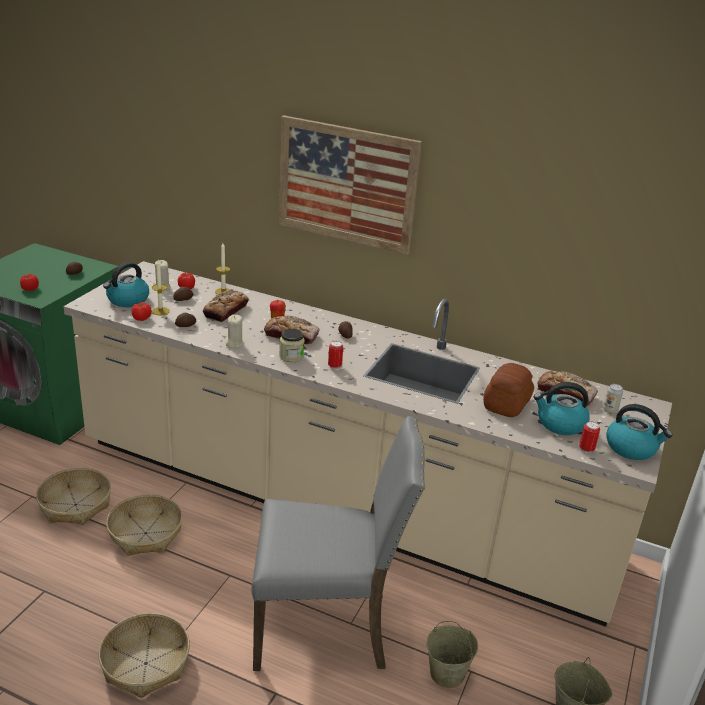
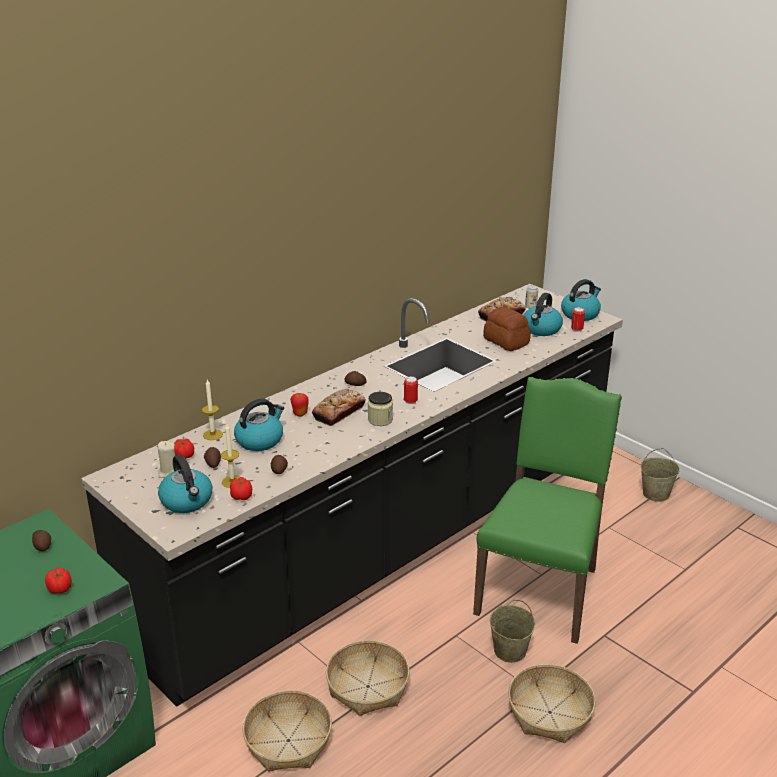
camera: 65 degrees left, 0 degrees up
(226, 310) = (260, 440): bread -> kettle
(234, 344) = (337, 446): beige candle -> none
(325, 626) = (541, 589): grey chair -> green chair
(340, 503) = (388, 541): beige counter -> black counter
(346, 184) = (295, 248): picture -> none
(447, 673) = (608, 538): beige bucket -> beige bucket (509, 650)

